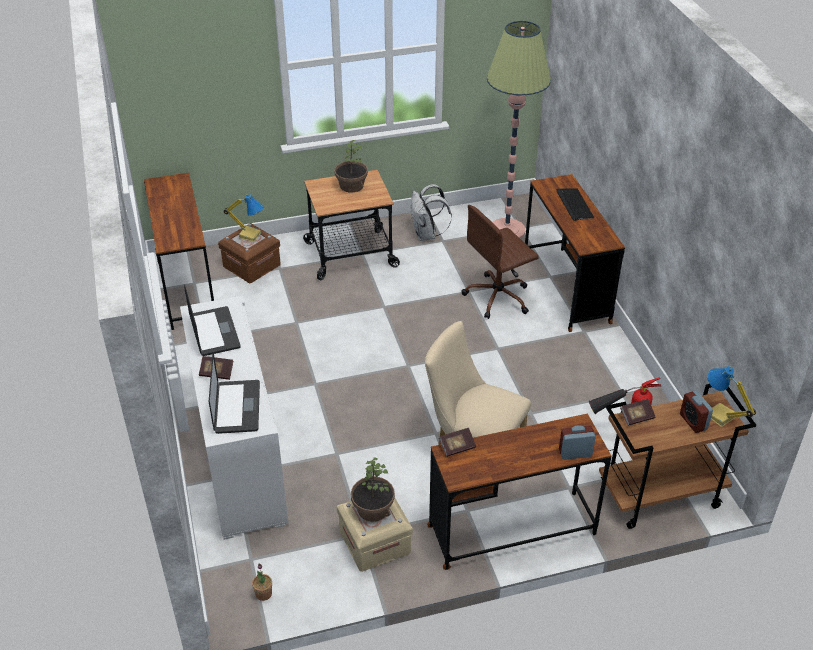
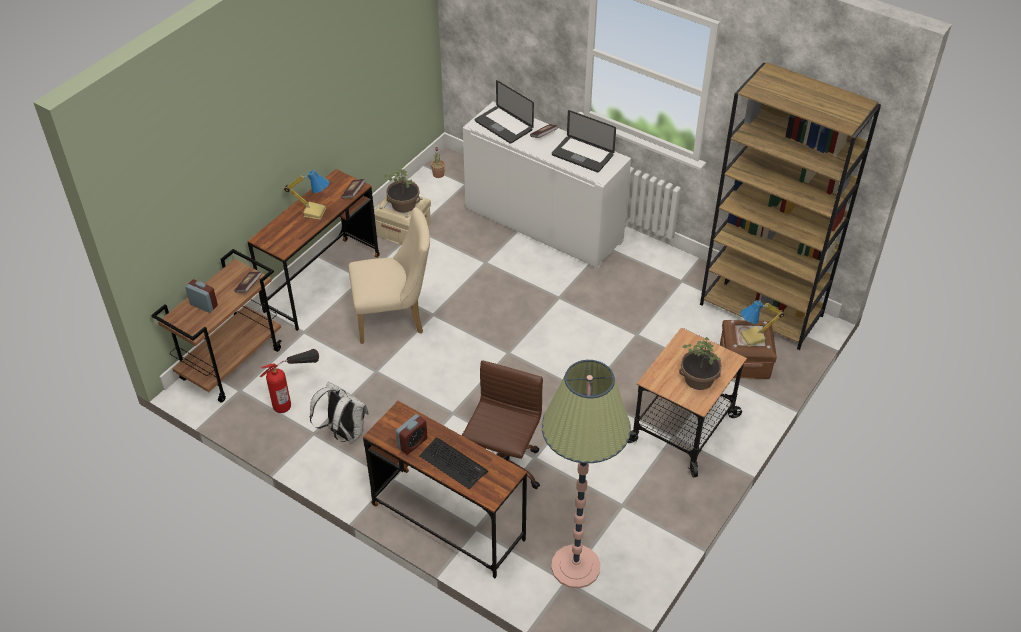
camera: 140 degrees right, 5 degrees up
(186, 286) = (762, 310): brown desk -> brown bookcase
(427, 235) = (645, 502): white backpack -> white backpack (344, 432)
(575, 453) = (273, 229): alarm clock -> alarm clock (412, 443)
(719, 416) = (185, 320): table lamp -> table lamp (314, 211)

